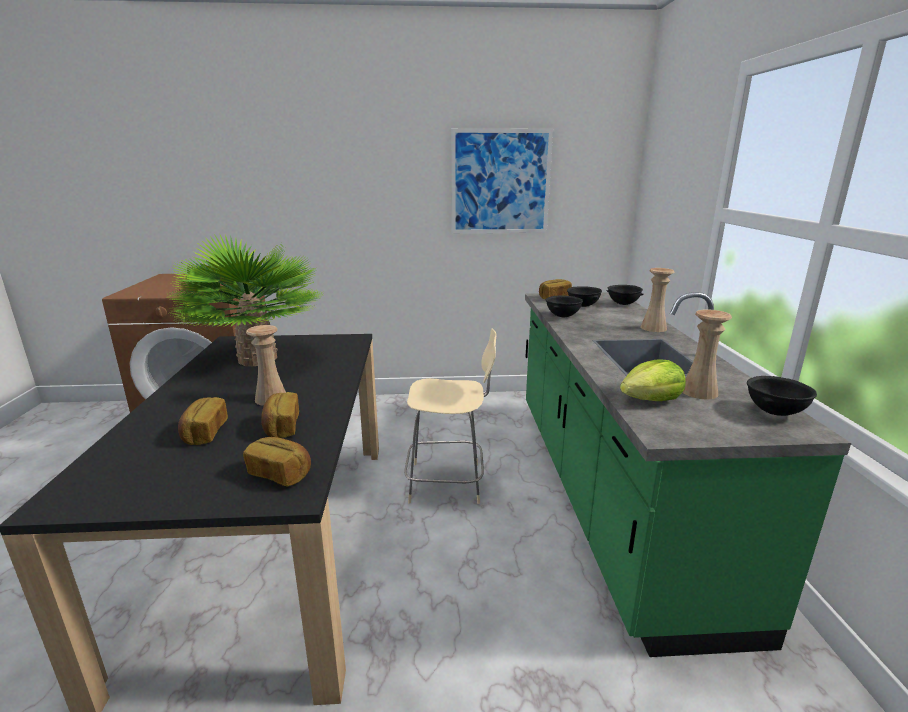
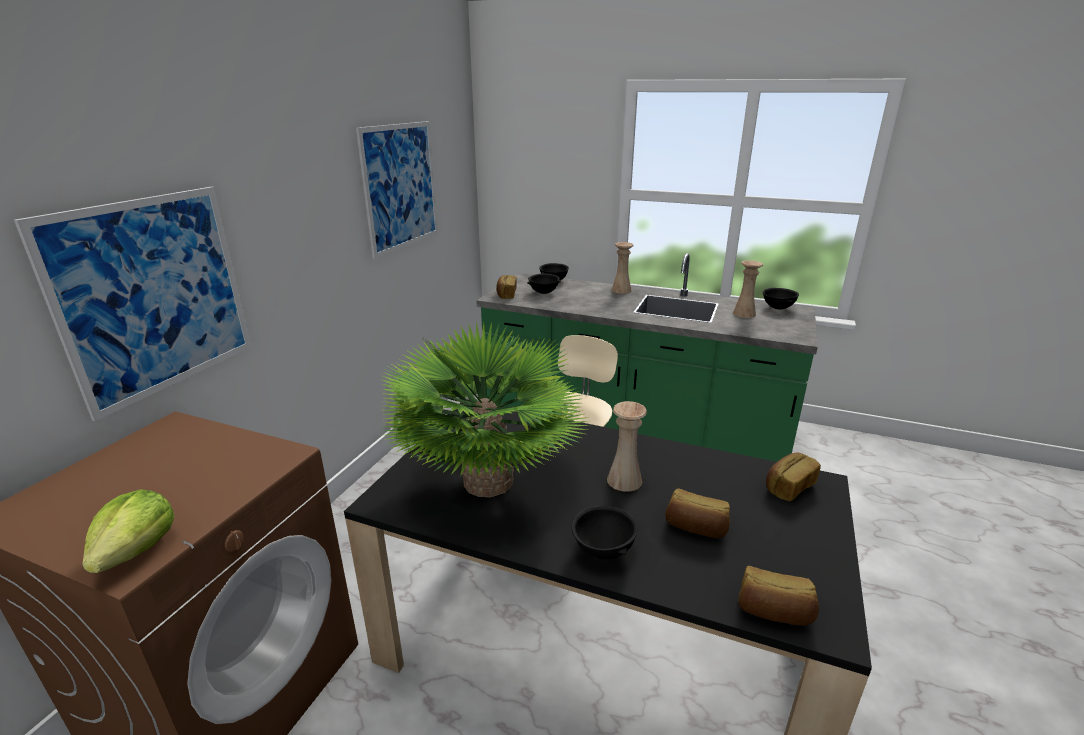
camera: 65 degrees left, 5 degrees up
(267, 208) = (155, 296): none -> picture
(281, 427) = (699, 479): bread -> bread (773, 612)
(562, 316) = (565, 305): black bowl -> black bowl (602, 551)
(651, 400) = (752, 327): lettuce -> lettuce (137, 550)

